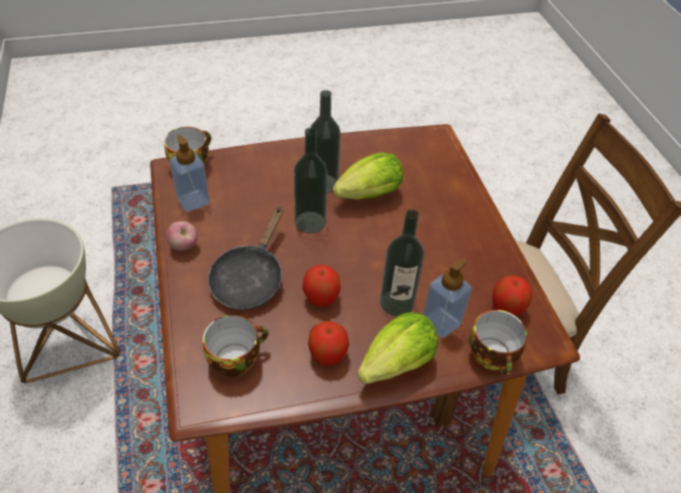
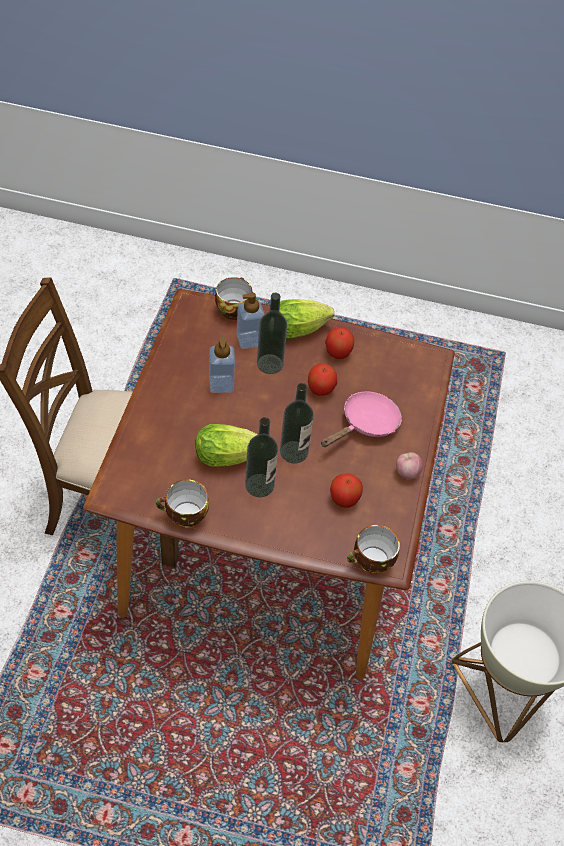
camera: 155 degrees left, 5 degrees up
(193, 201) = (384, 515): soap dispenser -> soap dispenser (221, 384)
(236, 358) = (398, 375): cup -> cup (184, 516)
(249, 278) = (366, 424): black frying pan -> pink frying pan
(506, 307) = (196, 330): apple -> apple (344, 499)

